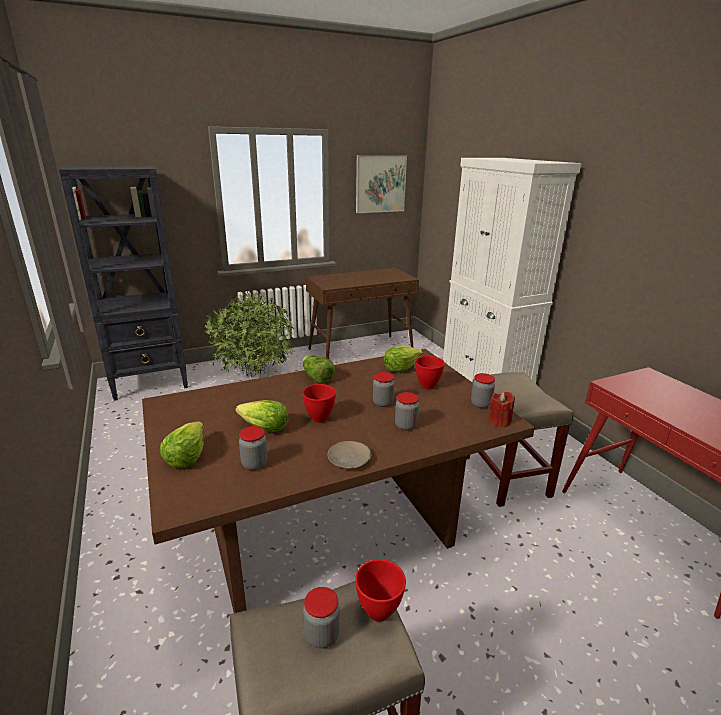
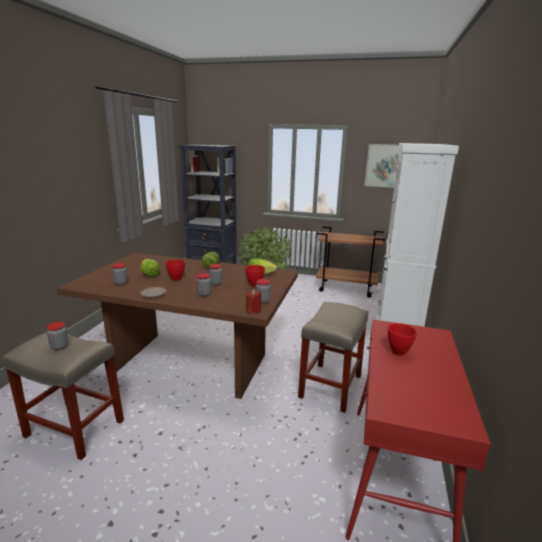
camera: 40 degrees right, 5 degrees down
(186, 456) = (107, 273): lettuce -> none
(361, 352) = (346, 288): brown console table -> brown cart
(379, 610) = (84, 350): red bowl -> red bowl (399, 352)

